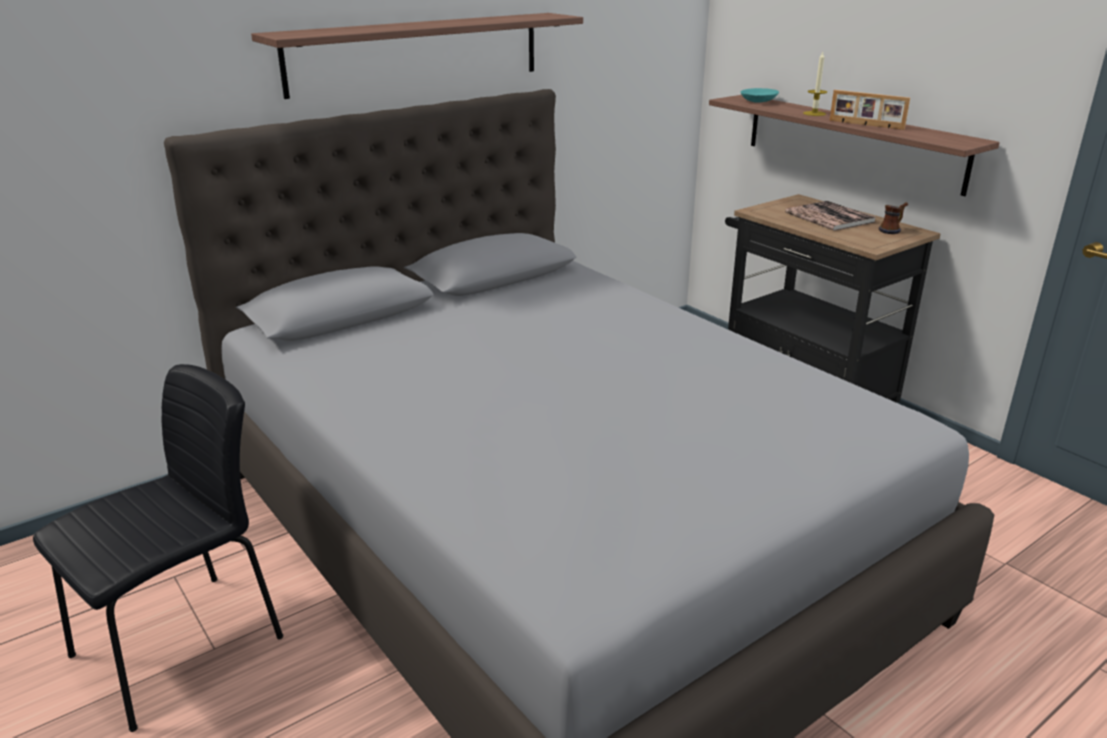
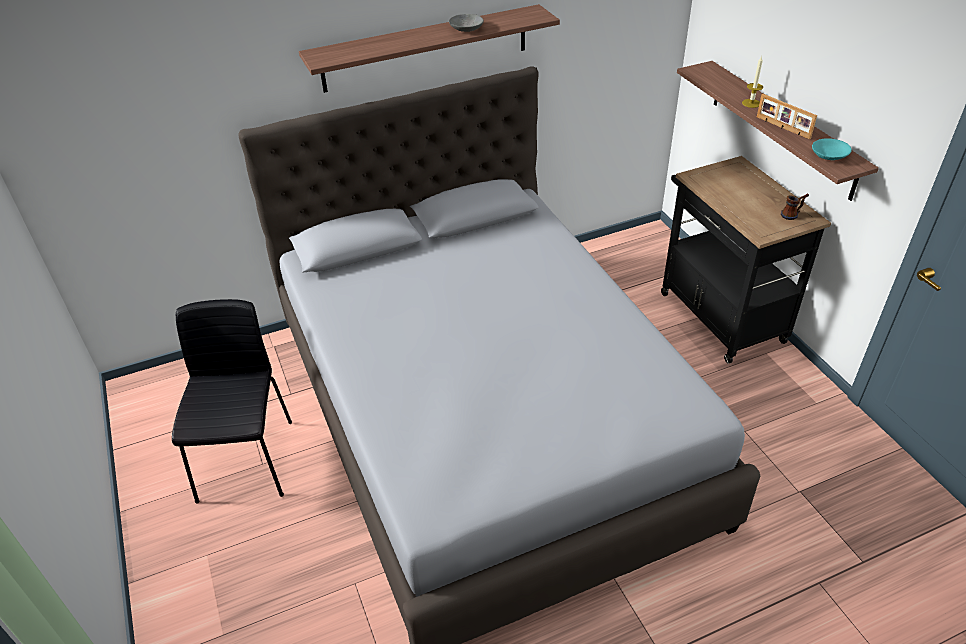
camera: 15 degrees right, 15 degrees up
(185, 642) = (246, 457): black chair -> black chair turned 60 degrees counterclockwise
(472, 21) = (466, 29): none -> grey bowl
(758, 101) = (716, 76): turquoise bowl -> turquoise bowl (828, 156)
(829, 217) = (749, 191): book -> none

